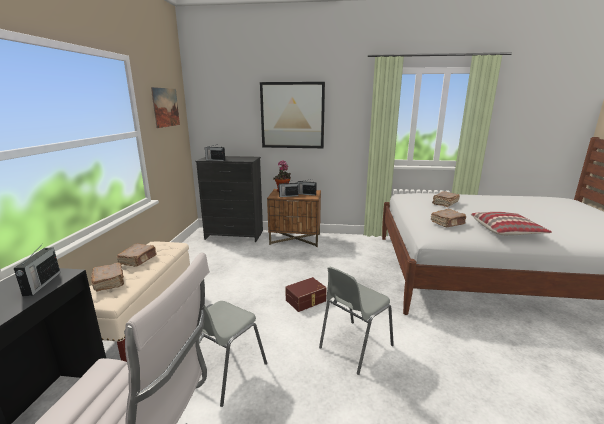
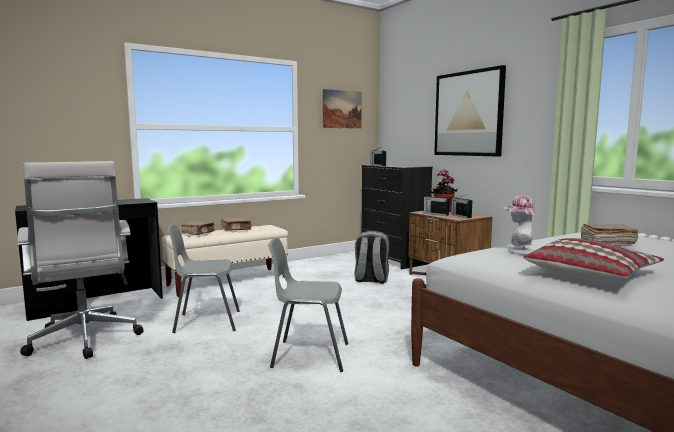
camera: 50 degrees right, 10 degrees down
(41, 284) = (130, 202): radio -> none
(256, 260) = (371, 280): none -> grey backpack
(306, 301) = (345, 316): brown storage box -> none
(447, 223) = (519, 251): brown book -> hat

